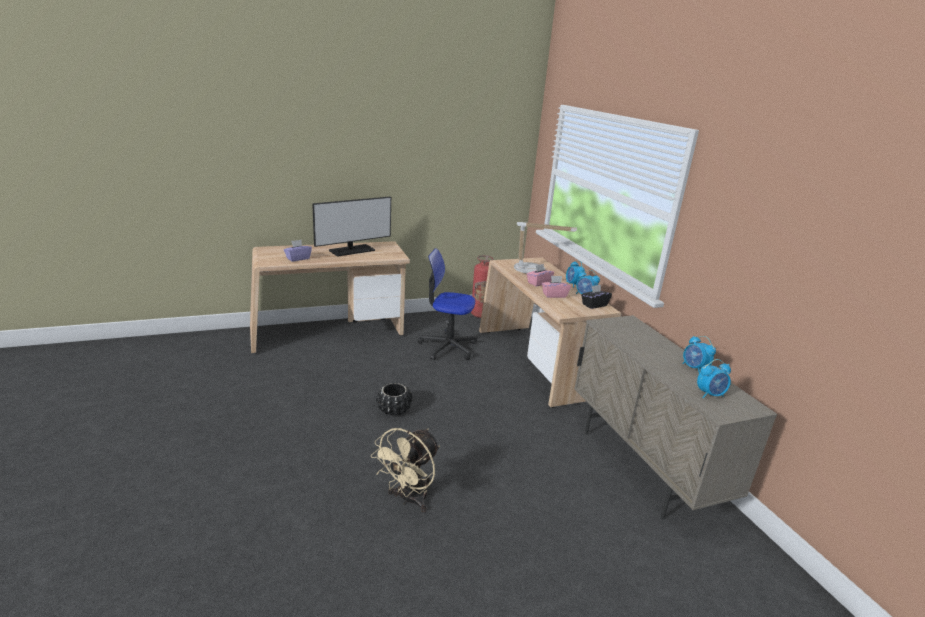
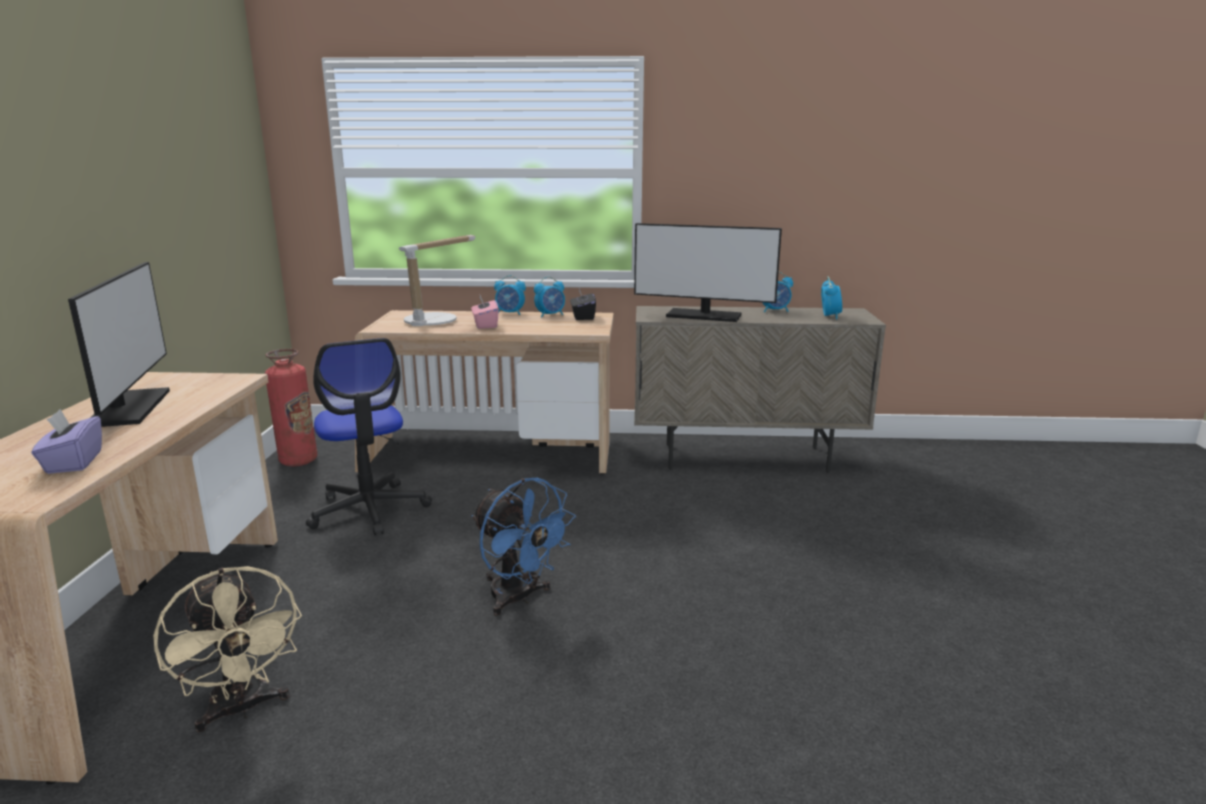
camera: 65 degrees left, 5 degrees down
(394, 409) = (519, 598): black planter -> blue fan
(408, 499) = (760, 627): beige fan -> beige fan (242, 709)
(447, 347) = (369, 510): office chair -> office chair turned 60 degrees counterclockwise
(554, 295) = (535, 325): pink tissue box -> none
(634, 340) = (703, 316): none -> monitor

